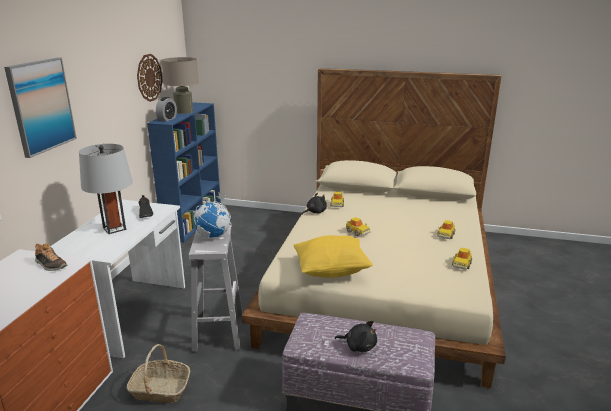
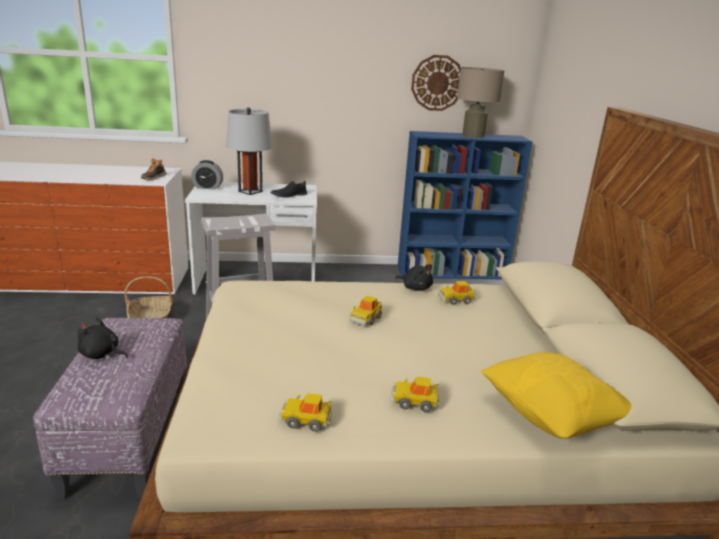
camera: 70 degrees right, 0 degrees up
(41, 106) = (260, 69): picture -> none
(167, 119) = (432, 134): alarm clock -> alarm clock (208, 187)
(213, 236) = (244, 221): globe -> none
(331, 270) = (248, 312): yellow pillow -> yellow pillow (551, 416)
(359, 346) = (101, 354): black plush toy -> black plush toy turned 105 degrees clockwise

